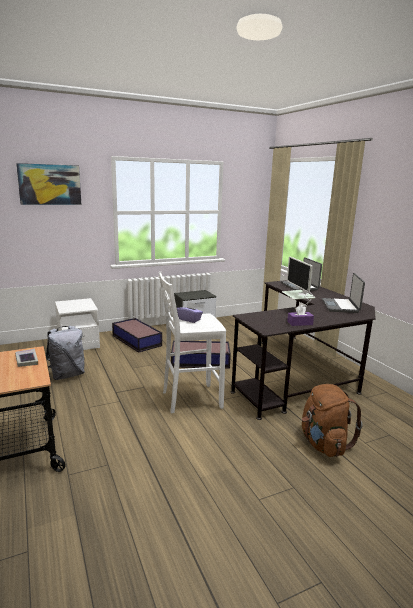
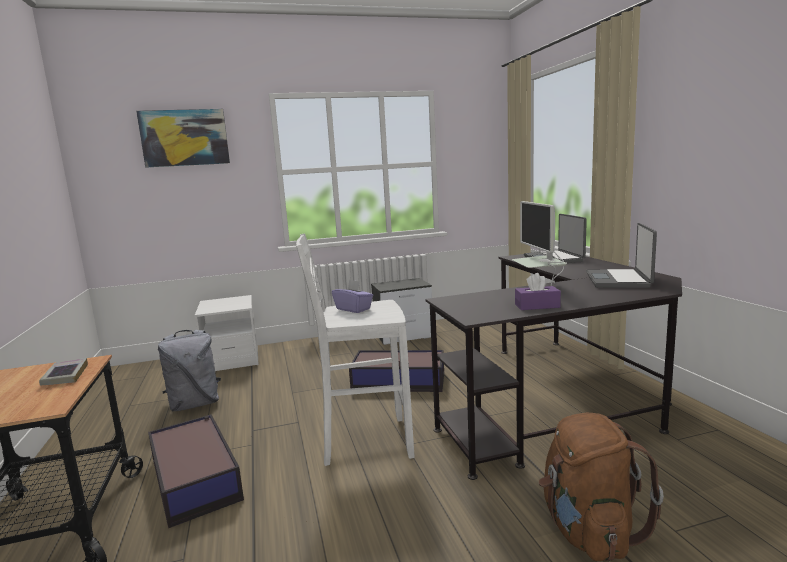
camera: 10 degrees right, 5 degrees down
(136, 340) = (314, 353): storage box -> storage box (195, 478)

